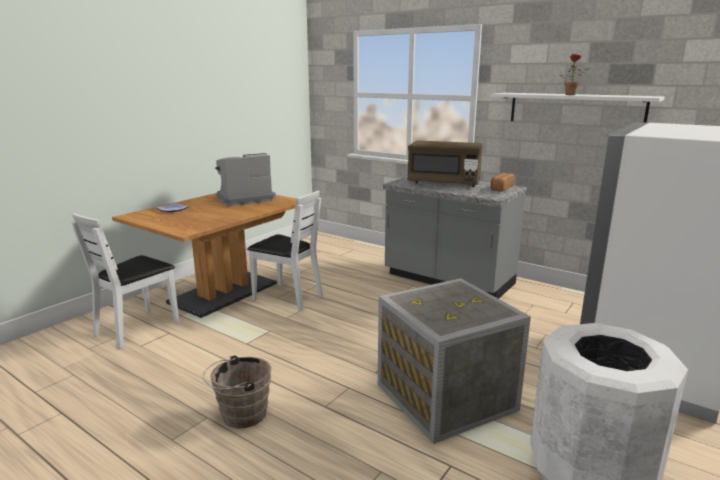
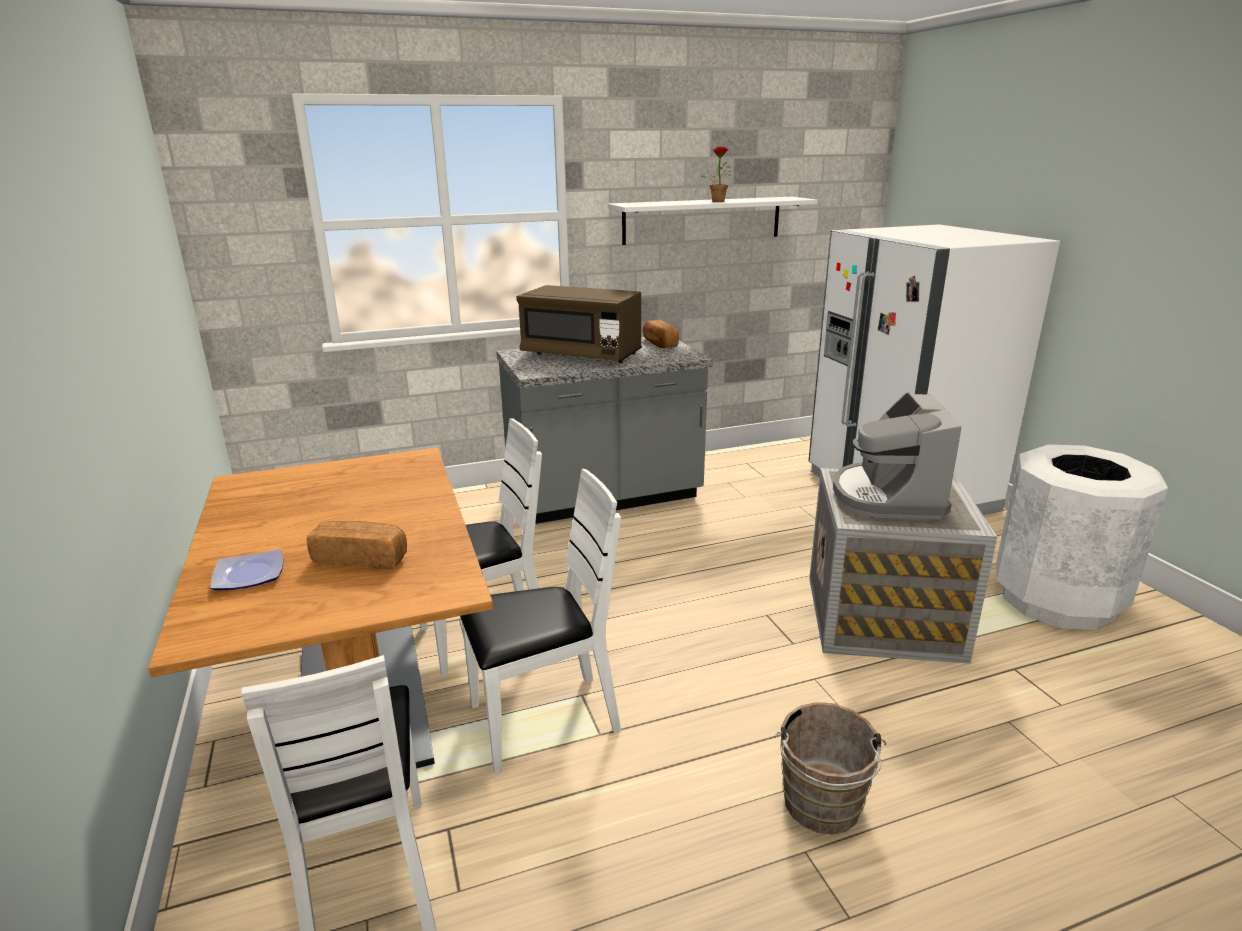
camera: 55 degrees left, 5 degrees up
(196, 216) = (361, 559): none -> bread
(244, 199) = (320, 491): coffee machine -> coffee machine (887, 497)
(244, 328) = (543, 720): none -> white chair
(444, 183) = (581, 355): brown microwave -> brown microwave turned 60 degrees clockwise

